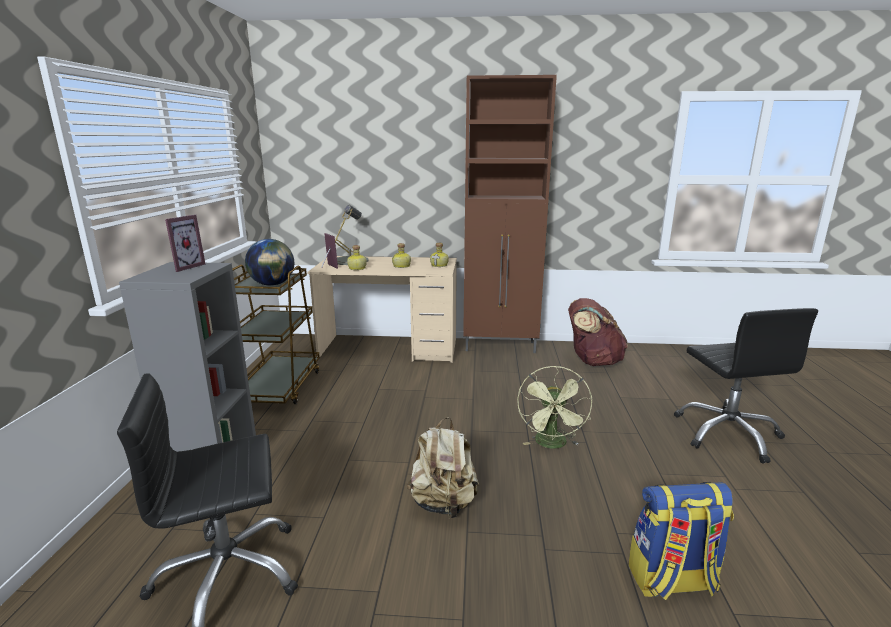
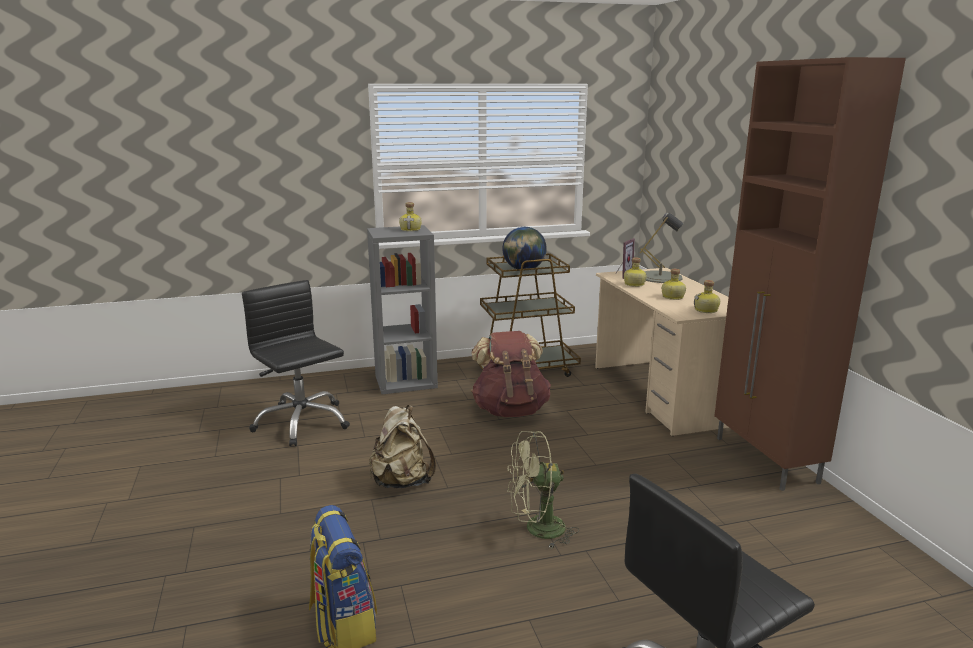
camera: 70 degrees right, 0 degrees up
(184, 267) = (411, 229): picture frame -> bottle
(592, 361) = (821, 546): brown backpack -> brown backpack (510, 410)

